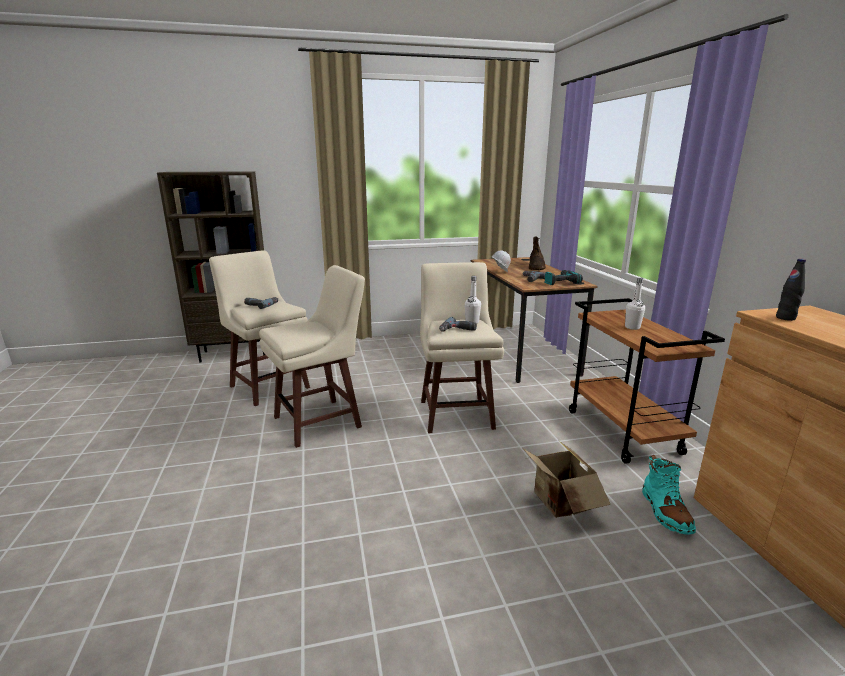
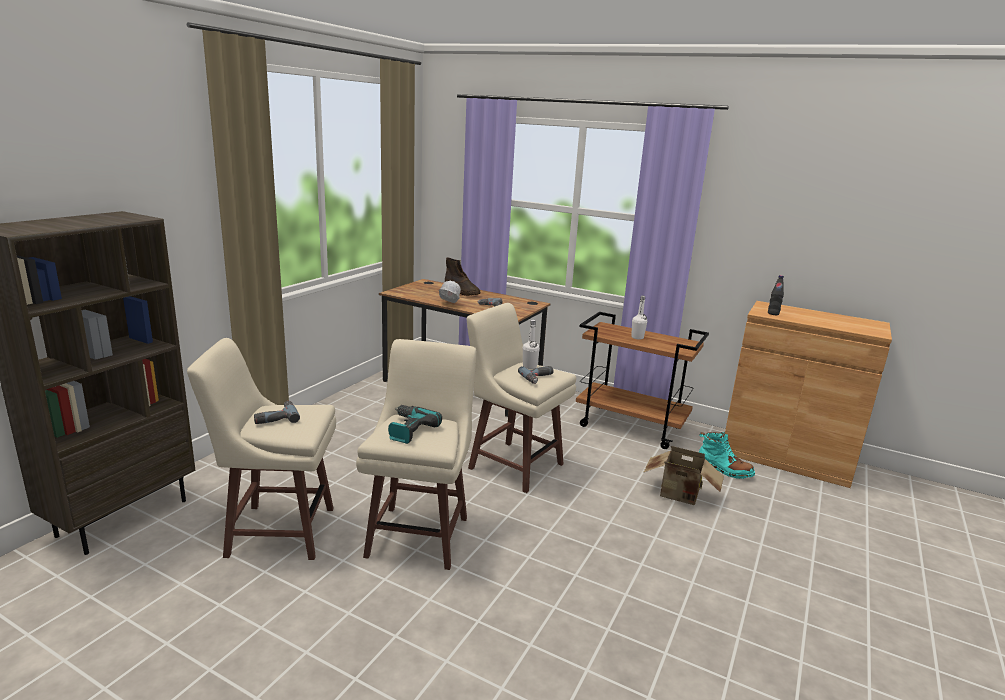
camera: 50 degrees left, 0 degrees up
(560, 282) = (520, 305): power drill -> power drill (408, 430)

